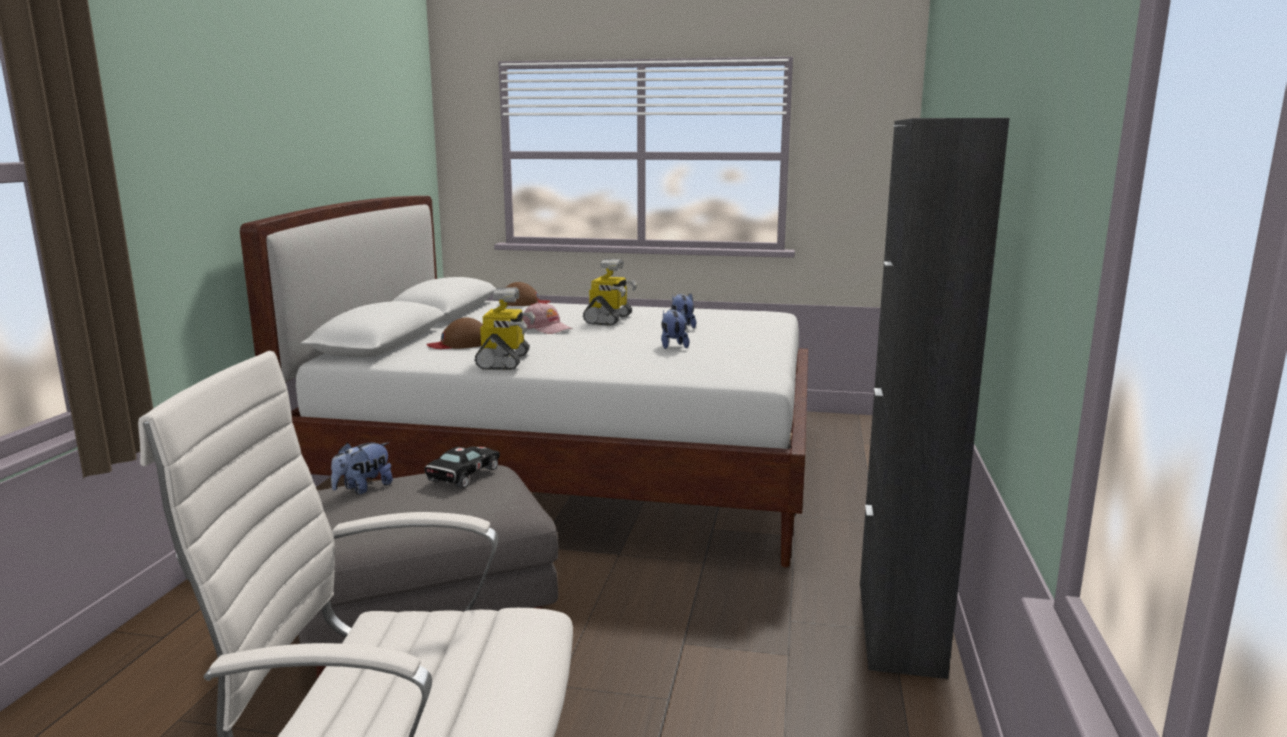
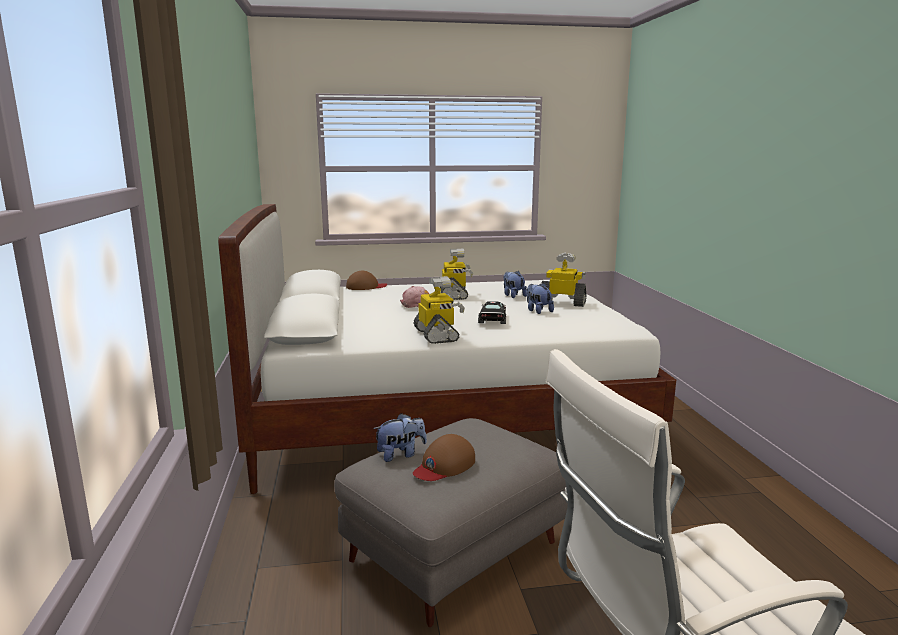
camera: 20 degrees left, 0 degrees up
(363, 488) = (400, 454): plush toy -> plush toy turned 135 degrees counterclockwise
(460, 344) = (376, 324): brown cap -> brown cap (444, 465)
(462, 476) = (467, 431): black toy car -> black toy car (493, 319)
(728, 339) = (563, 303): none -> toy robot
(899, 627) = (761, 488): black cabinet -> none

